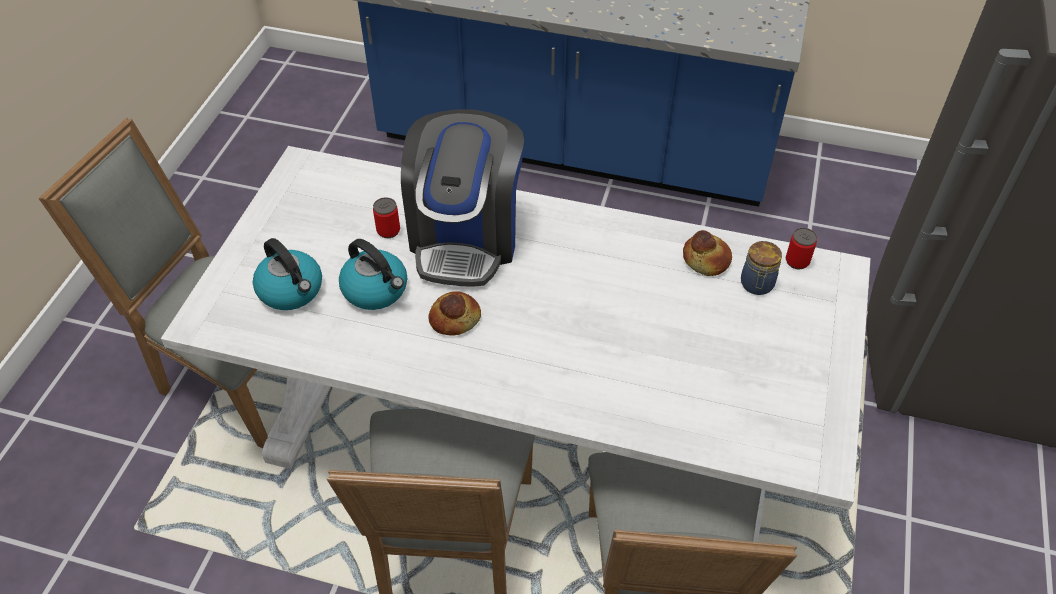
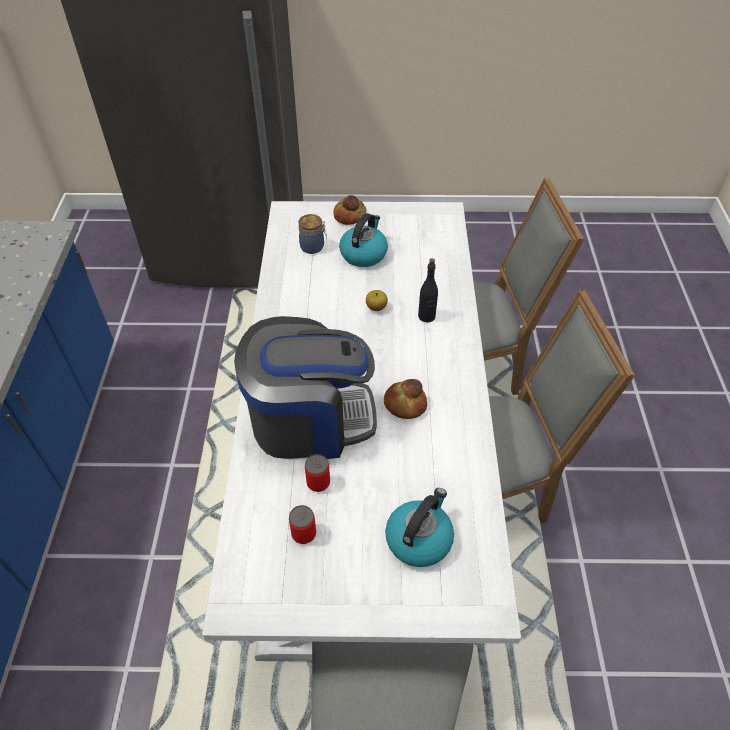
camera: 105 degrees left, 0 degrees up
(376, 290) = (394, 468): kettle -> kettle (363, 254)
(589, 376) = (426, 316): none -> black bottle
(620, 327) = (376, 307): none -> apple
(706, 260) = (295, 272): bread -> bread (349, 215)
(797, 261) = (284, 230): can -> can (303, 534)

